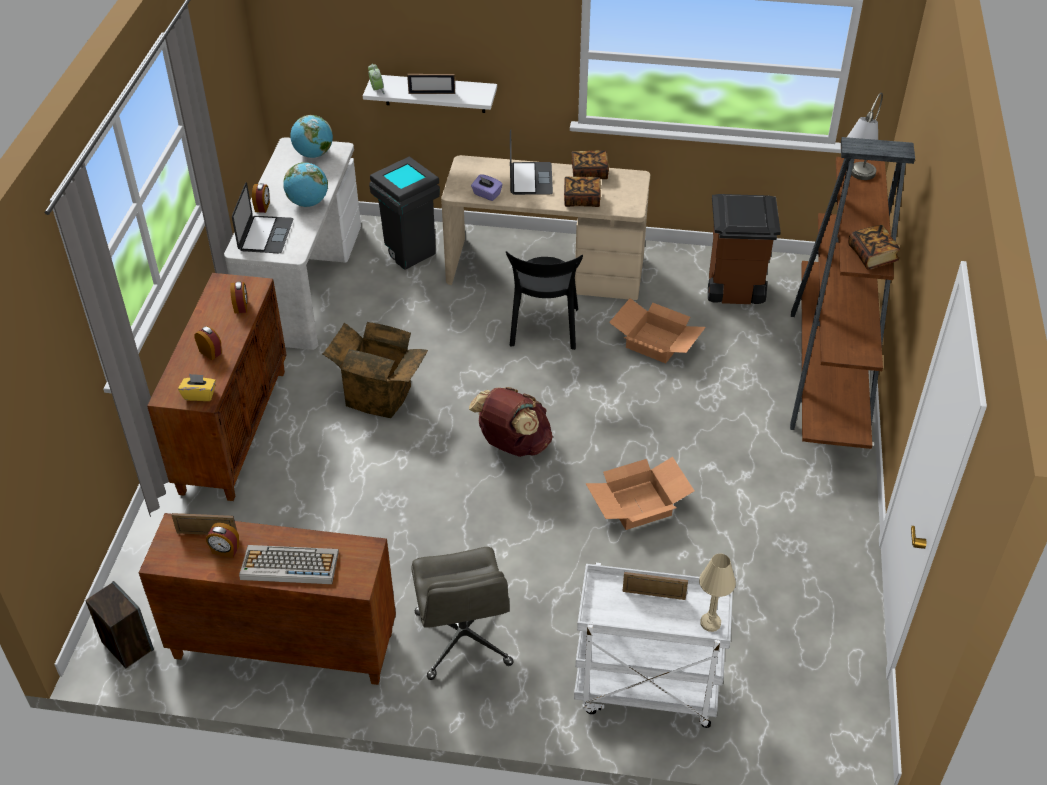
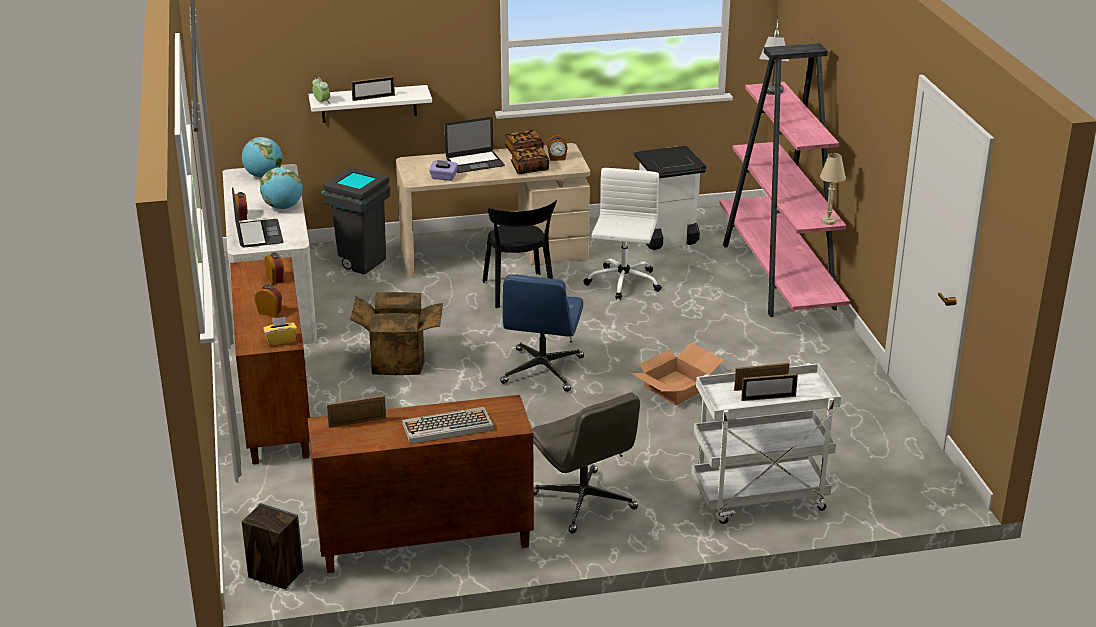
camera: 20 degrees left, 15 degrees down
(225, 550) = (382, 429): alarm clock -> alarm clock (557, 158)
(513, 445) = (542, 371): brown backpack -> blue office chair
(530, 179) = (475, 162): laptop -> laptop turned 90 degrees clockwise
(653, 614) = (768, 398): none -> picture frame
(656, 342) = (623, 283): cardboard box -> white office chair
(710, 623) = (816, 394): beige table lamp -> beige table lamp (828, 221)
(733, 291) = (666, 239): brown trash can -> white trash can
(829, 374) = (779, 277): brown bookcase -> pink bookcase
(872, 256) = (814, 134): book -> none

